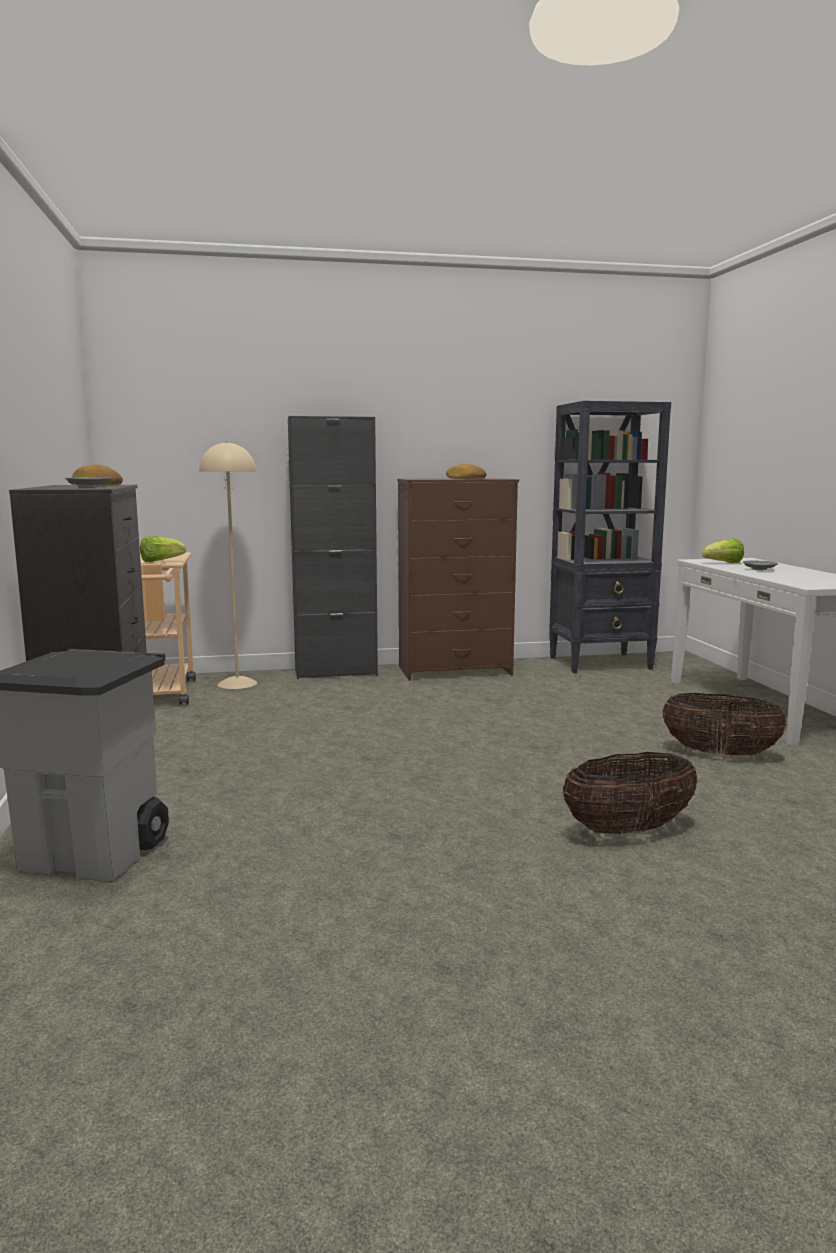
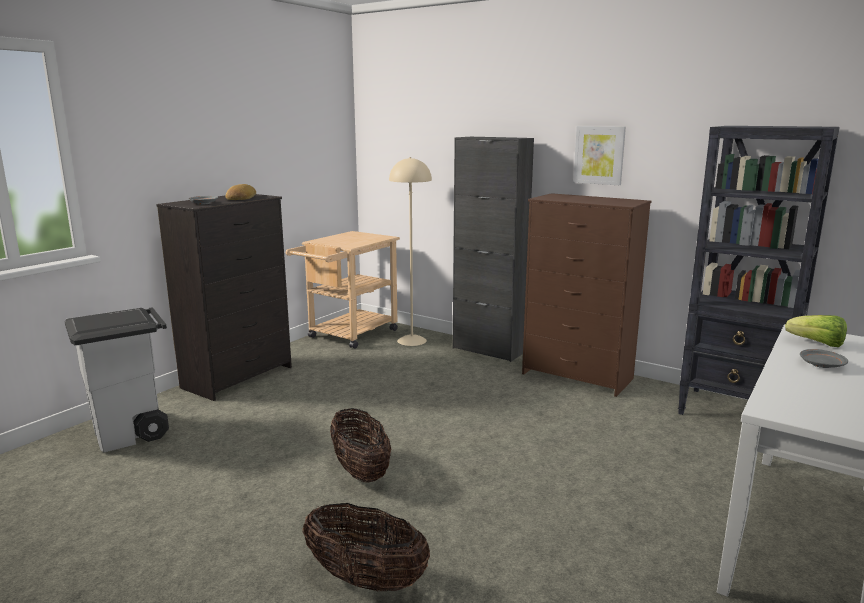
camera: 45 degrees right, 5 degrees up
(160, 561) = (344, 245): lettuce -> none
(441, 436) = (599, 155): none -> picture
(464, 478) = (595, 200): bread -> none
(720, 753) = (614, 559): basket -> basket (360, 471)

